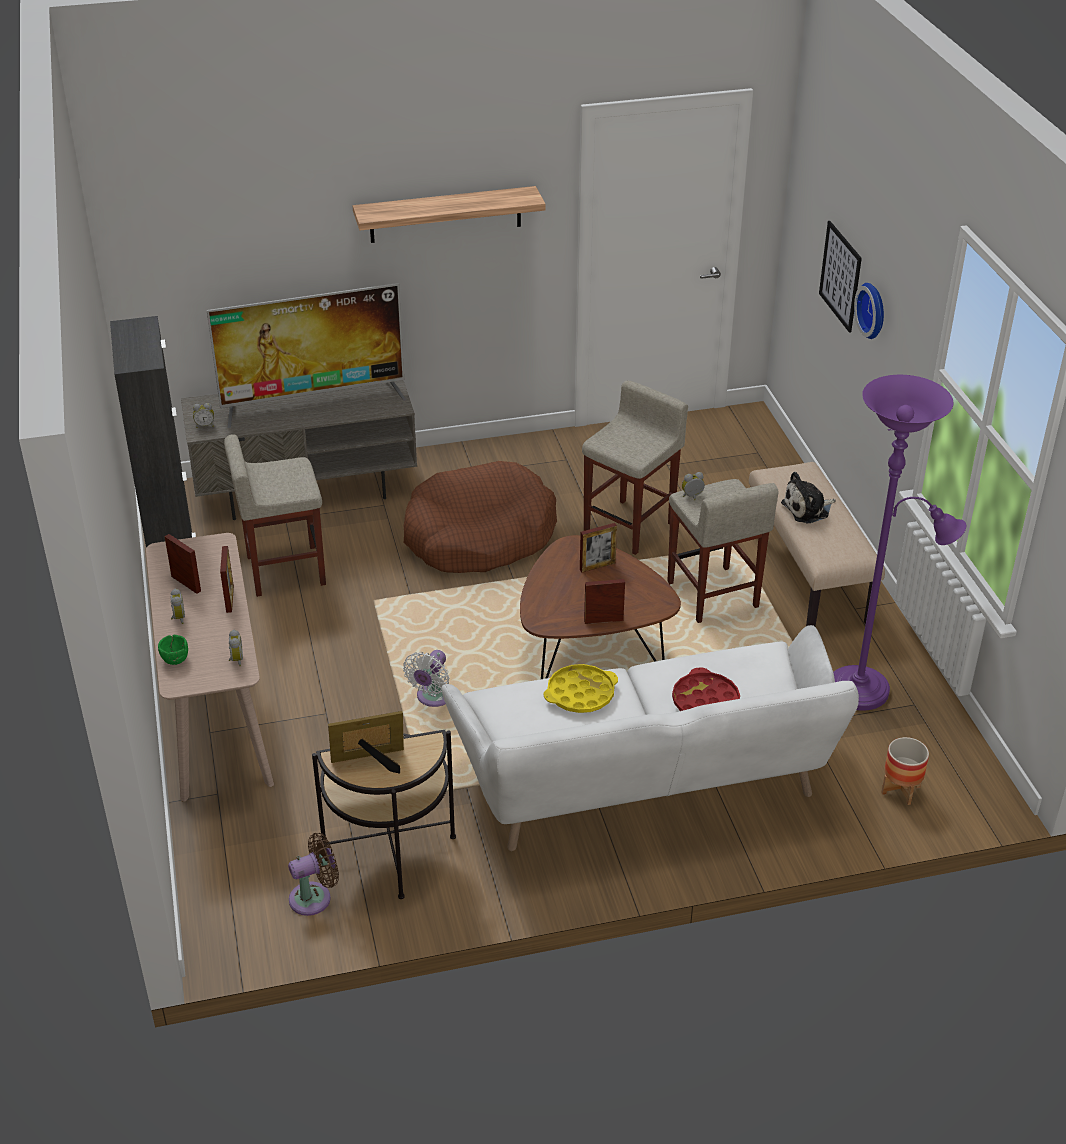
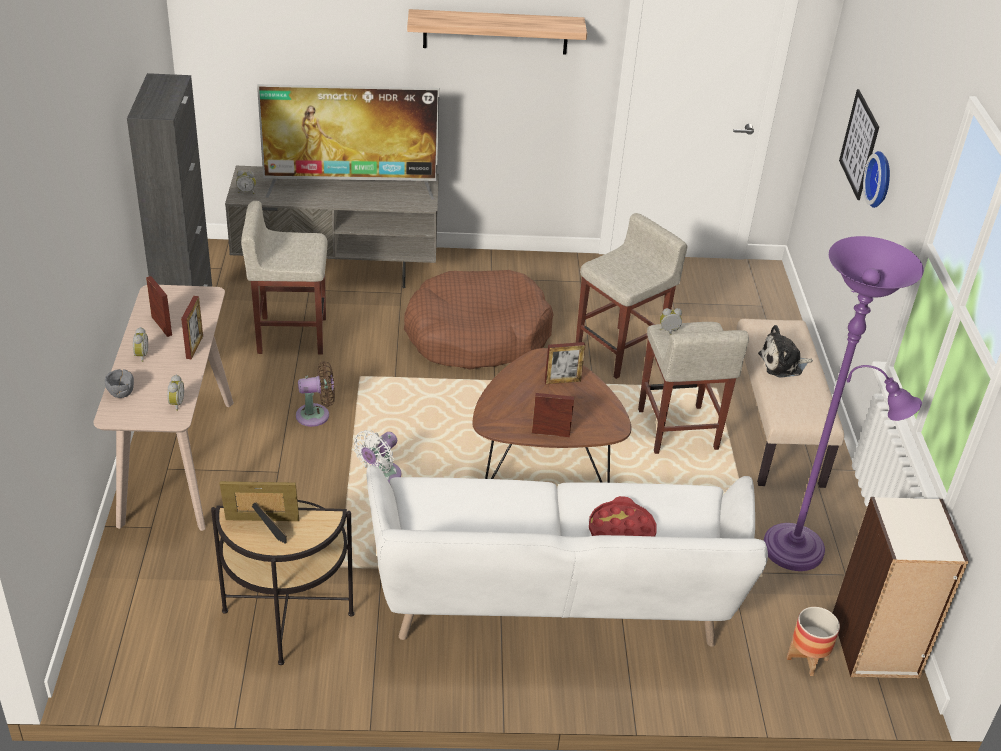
camera: 10 degrees right, 0 degrees up
(175, 659) = (121, 392): green bowl -> grey bowl
(314, 897) = (200, 646): brown fan -> brown fan (316, 415)
(580, 694) = (501, 500): yellow tray -> none
(959, 766) = (875, 646): none -> bookcase

